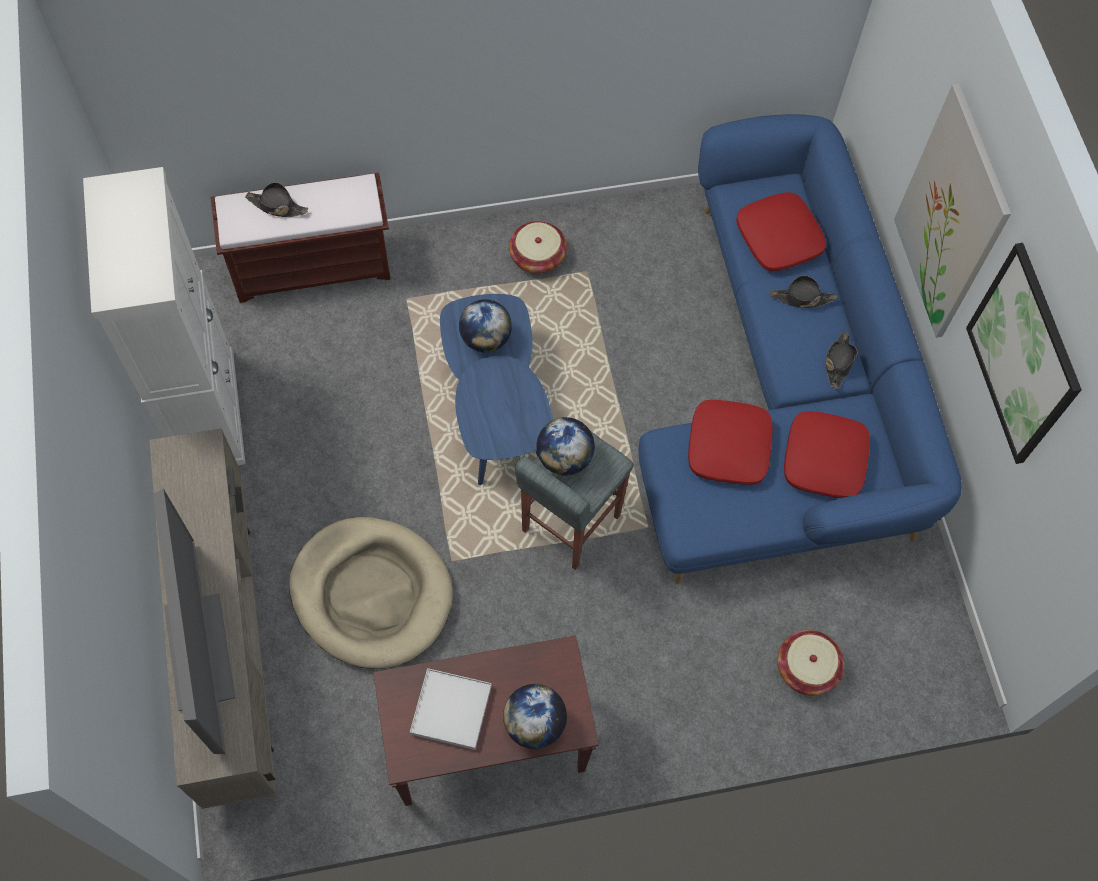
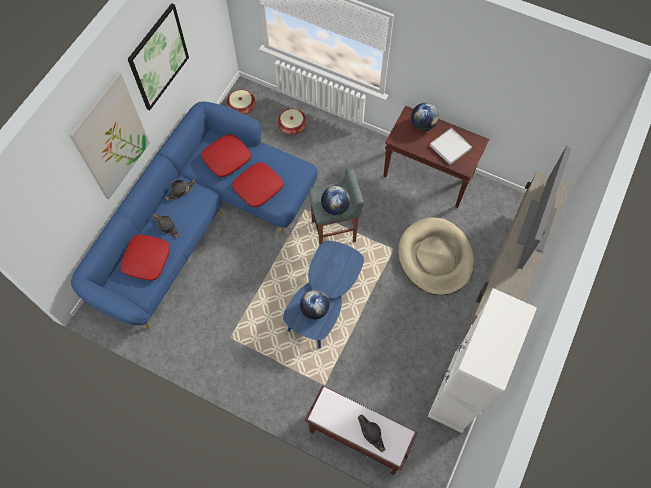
camera: 140 degrees left, 0 degrees up
(537, 256) = (245, 362): basket -> basket (242, 107)

